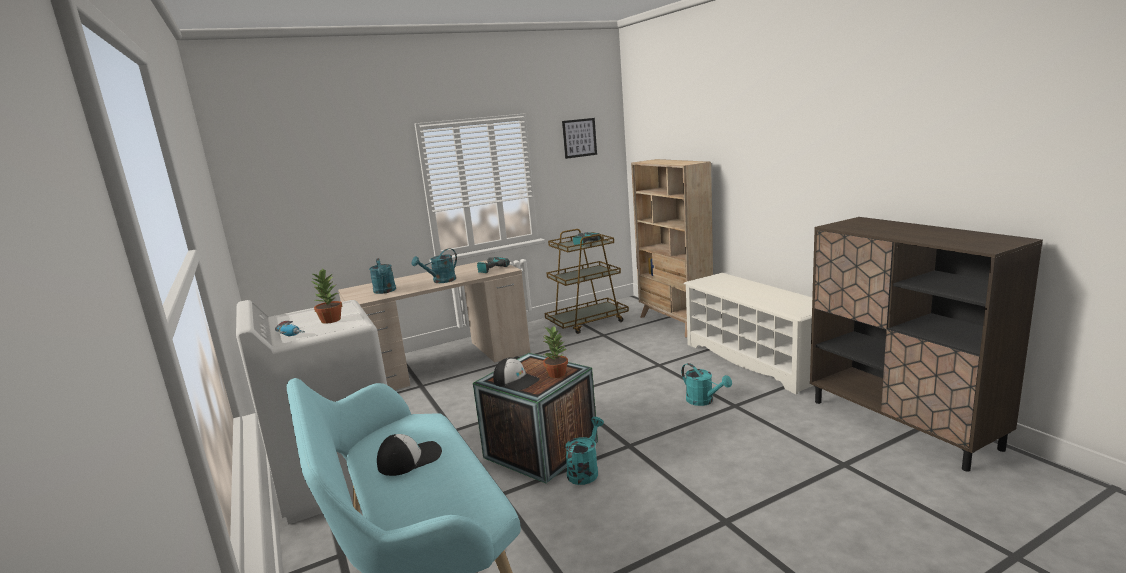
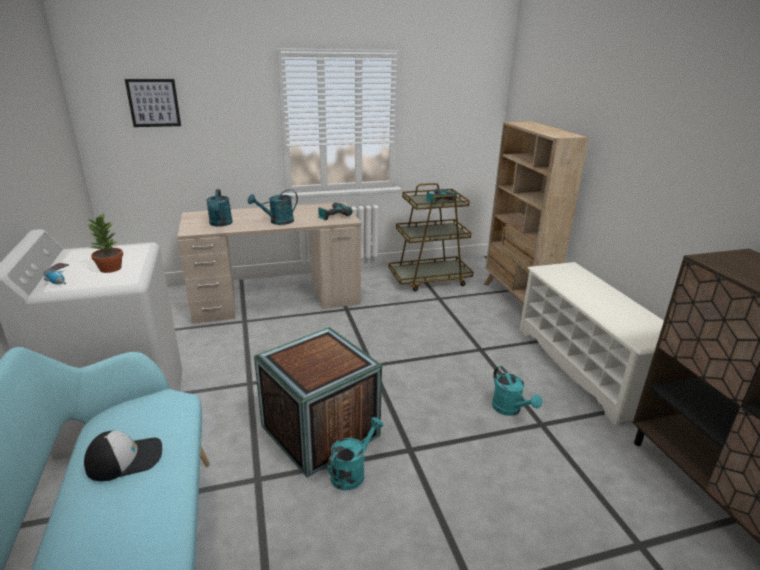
camera: 10 degrees right, 10 degrees up
(516, 381) = (297, 364): cap -> none
(556, 374) = (341, 365): potted plant -> none
(579, 138) = (456, 84): picture -> picture (153, 103)

